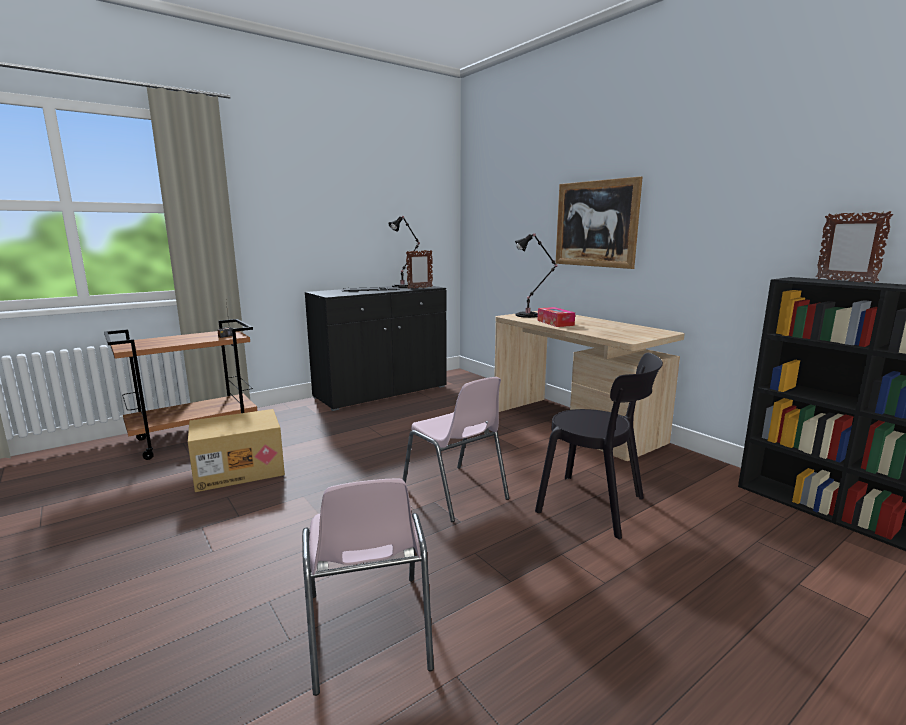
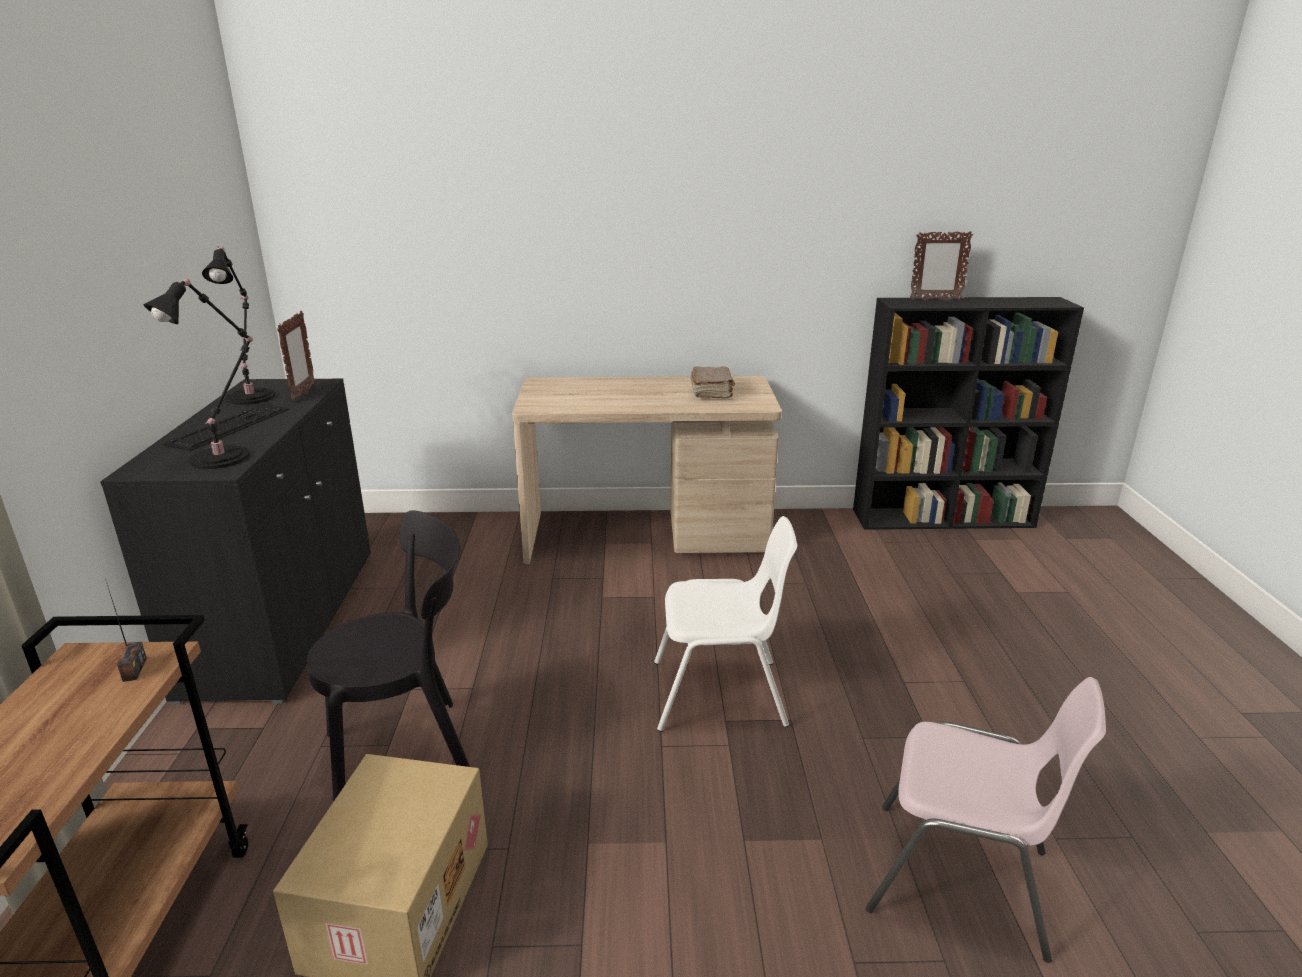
camera: 55 degrees left, 10 degrees up
(455, 493) = (720, 695): pink chair -> white chair
(530, 315) = (548, 396): black table lamp -> black table lamp (224, 456)
(555, 323) = (620, 402): tissue box -> none
(596, 224) = (608, 238): picture -> none
(596, 506) = (834, 617): black chair -> black chair (409, 756)
(620, 330) = (712, 392): none -> brown book

